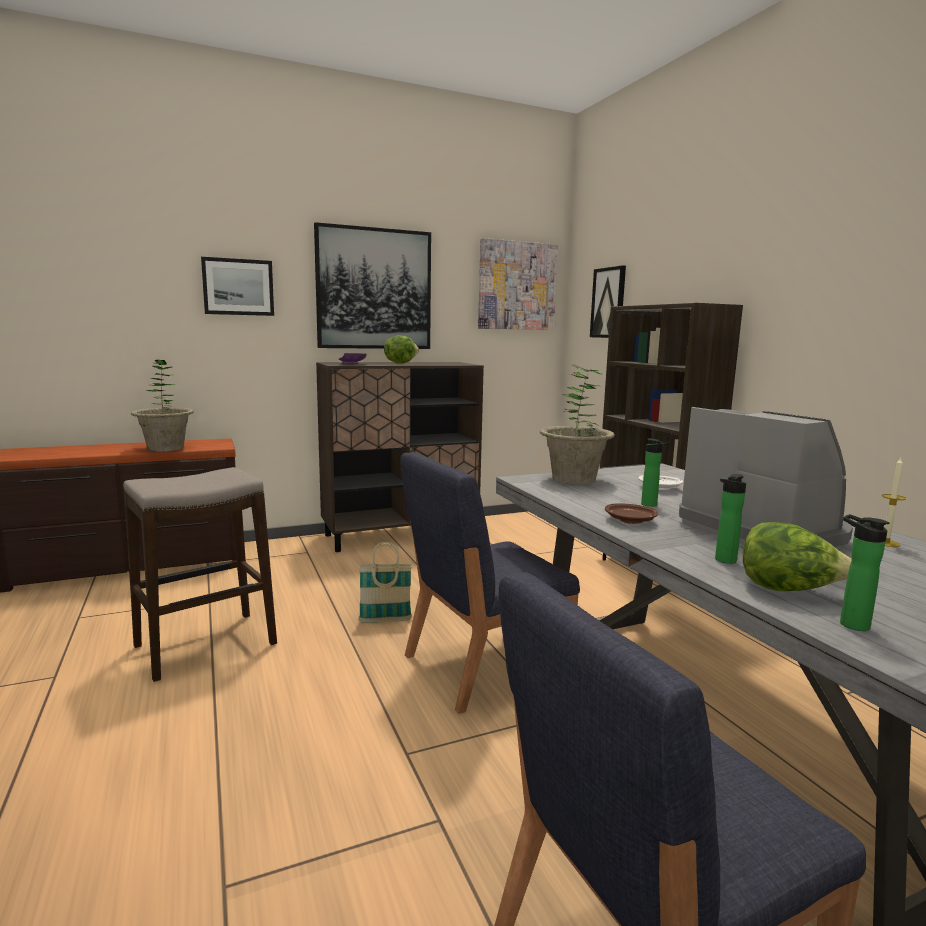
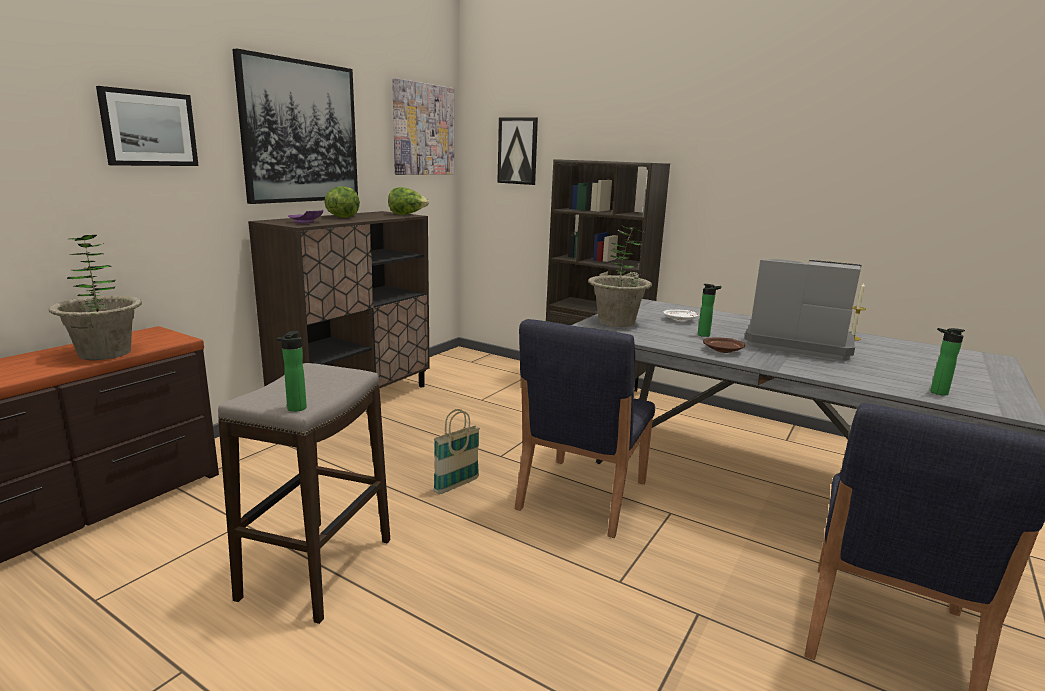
camera: 35 degrees left, 5 degrees up
(724, 561) = (822, 368): bottle -> bottle (295, 409)
(788, 590) = (880, 379): lettuce -> lettuce (407, 215)

